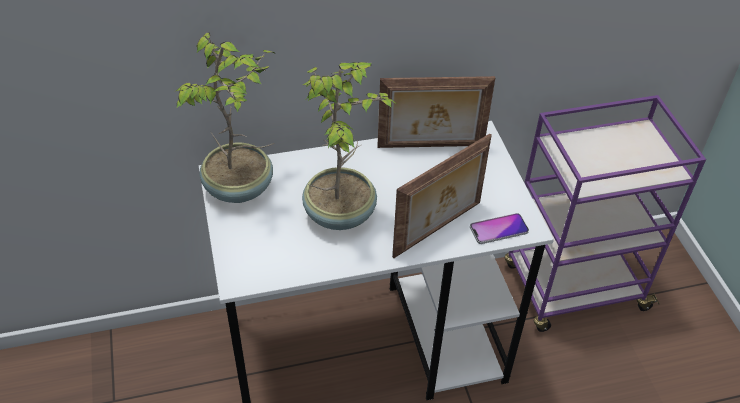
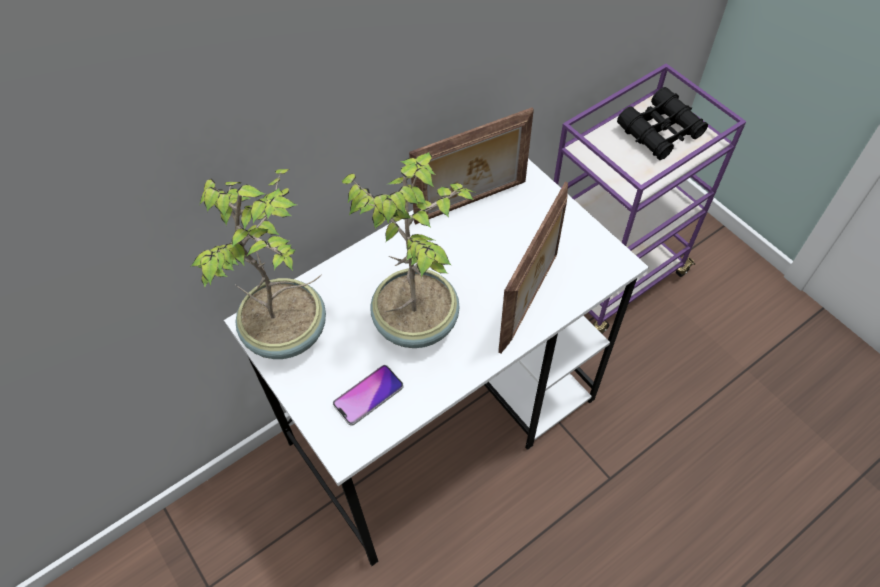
camera: 20 degrees left, 10 degrees up
(499, 229) = (590, 276): phone -> phone (368, 395)
(631, 150) = (660, 132): none -> black binoculars

